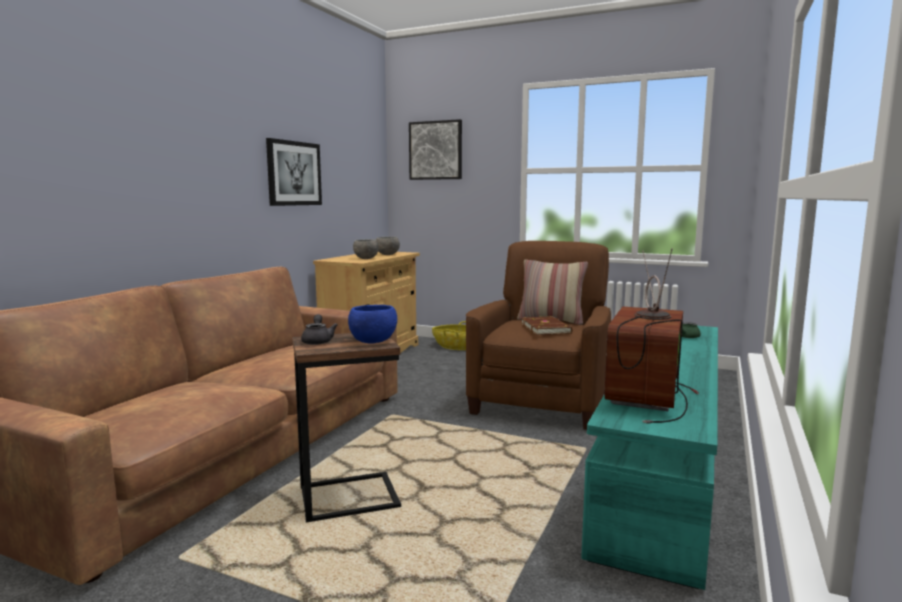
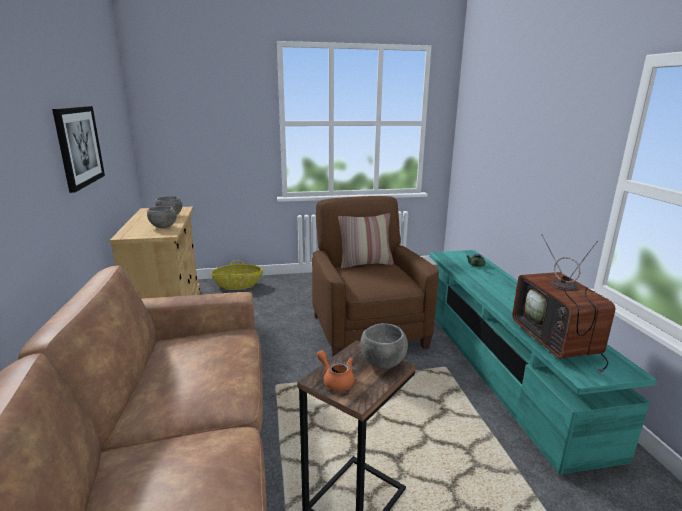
camera: 35 degrees left, 10 degrees up
(318, 341) = (336, 380): grey teapot -> orange teapot
(372, 342) = (382, 363): blue bowl -> grey bowl
(435, 150) = (189, 101): picture -> none
(546, 328) = (381, 276): brown book -> none

